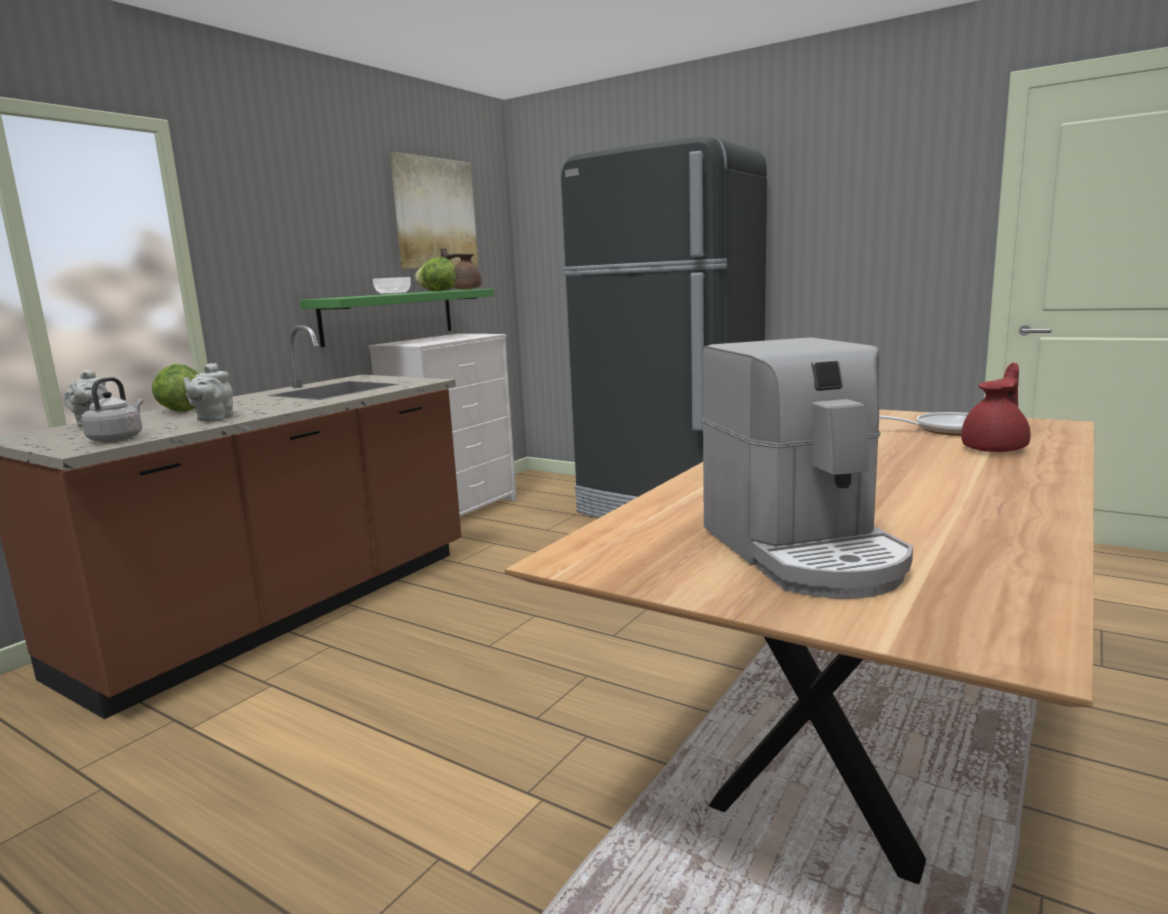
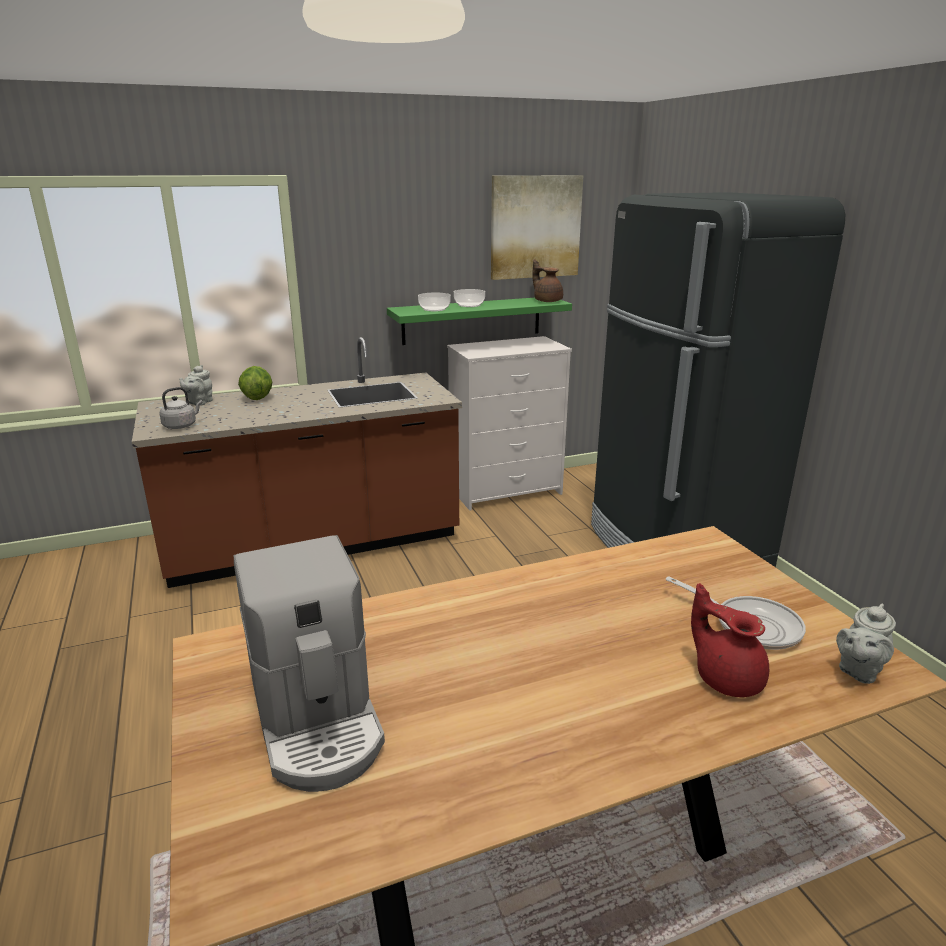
camera: 35 degrees right, 10 degrees up
(213, 419) = (252, 416): grey teapot -> grey teapot (858, 670)
(363, 296) = (434, 309): none -> bowl
(438, 291) = (514, 303): lettuce -> none
(804, 552) = (317, 720): coffee machine -> coffee machine turned 45 degrees counterclockwise
(996, 449) = (726, 677): red teapot -> red teapot turned 120 degrees counterclockwise

